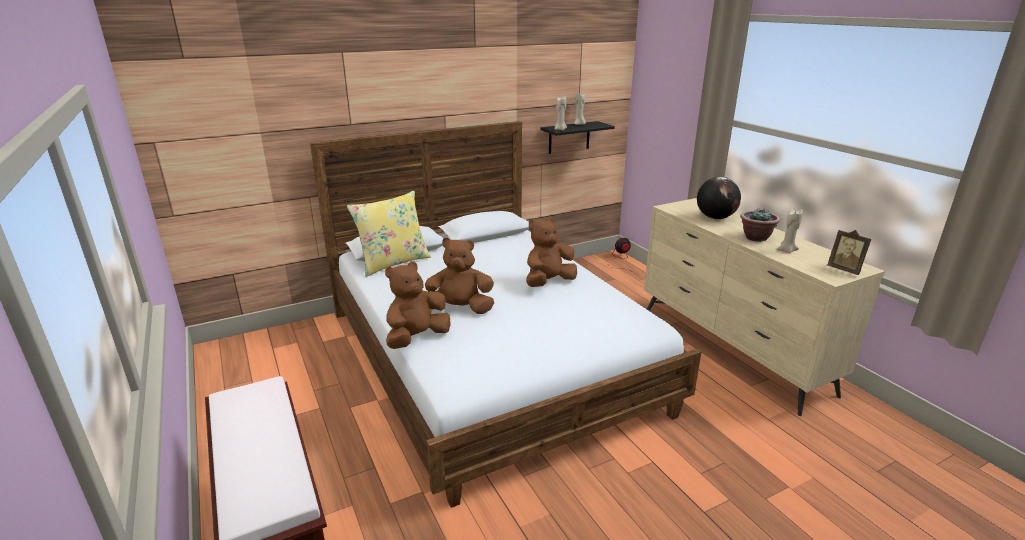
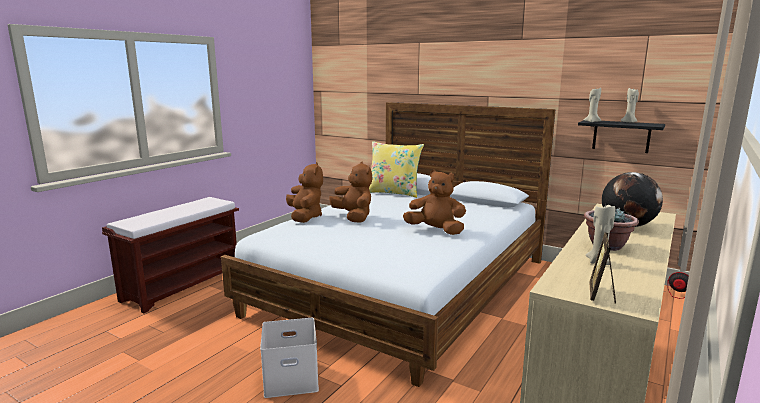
camera: 60 degrees right, 10 degrees down
(417, 338) = (305, 217): brown plush toy -> brown plush toy turned 60 degrees clockwise
(624, 494) = (290, 379): none -> white storage box

